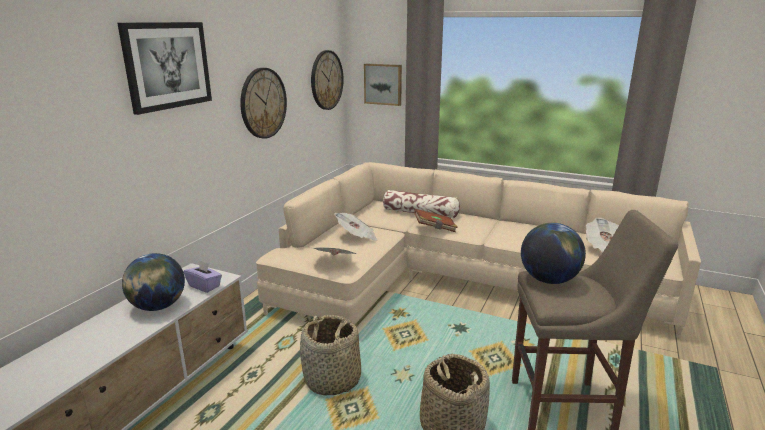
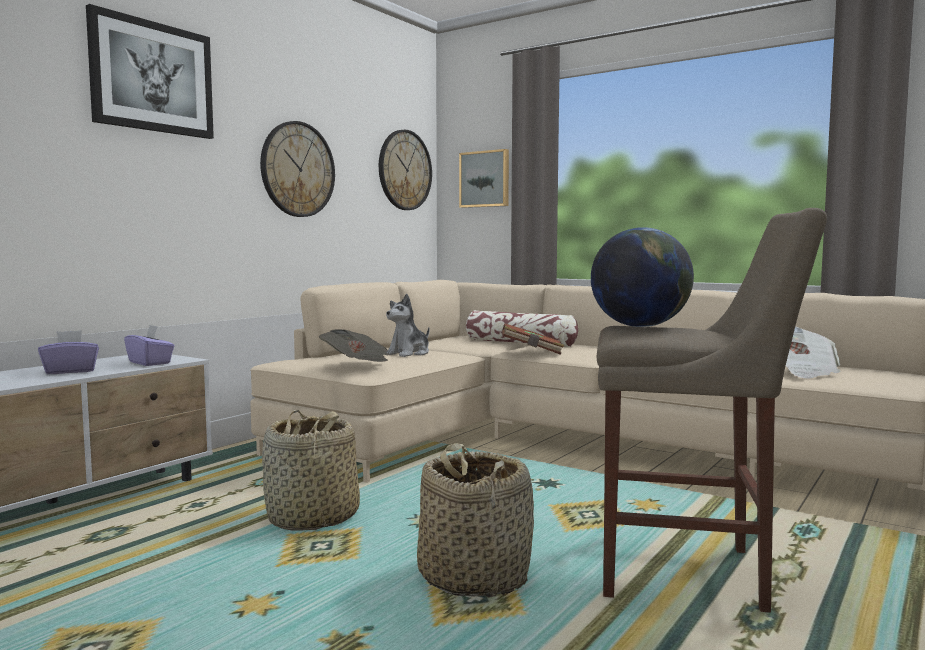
camera: 10 degrees right, 15 degrees down
(158, 306) = (71, 371): globe -> purple tissue box
(357, 237) = (409, 353): newspaper -> plush toy

